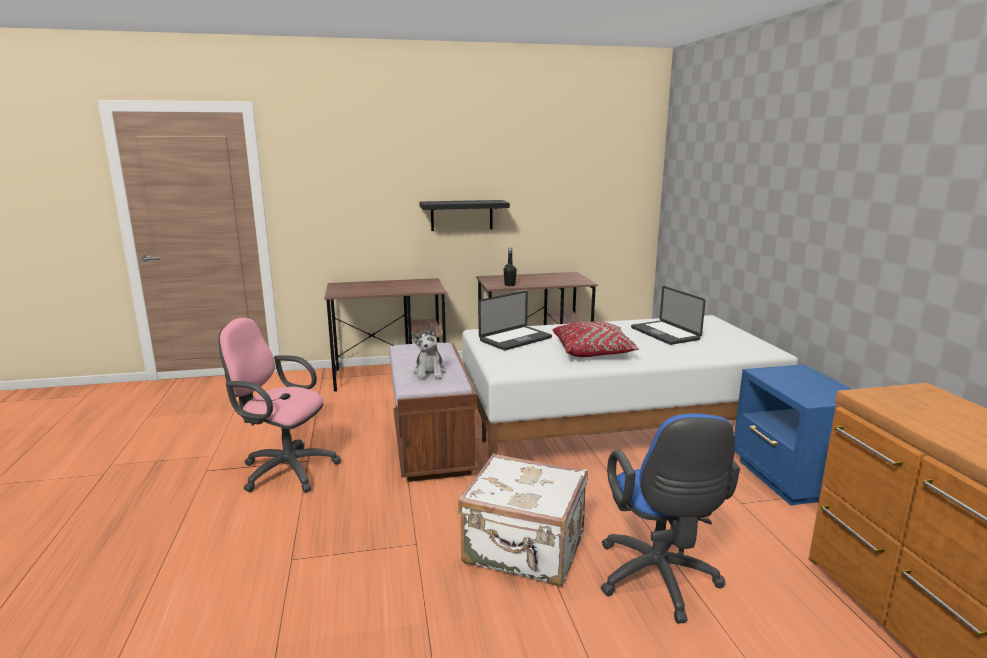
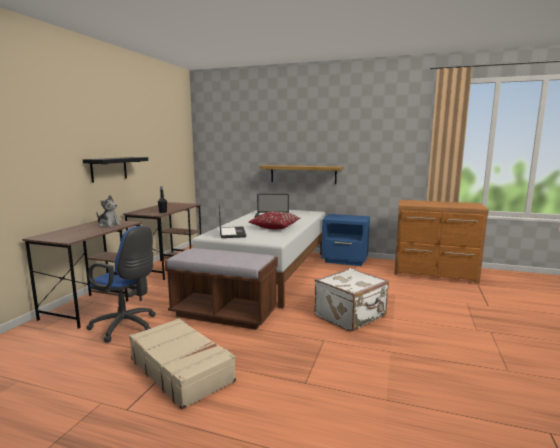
camera: 60 degrees left, 5 degrees down
(284, 470) = (181, 369): pink office chair -> beige suitcase
(430, 373) = (239, 257): plush toy -> plush toy (109, 225)
(659, 582) = (391, 299): blue office chair -> blue office chair (127, 327)
(781, 263) = (303, 174): none -> shelf

